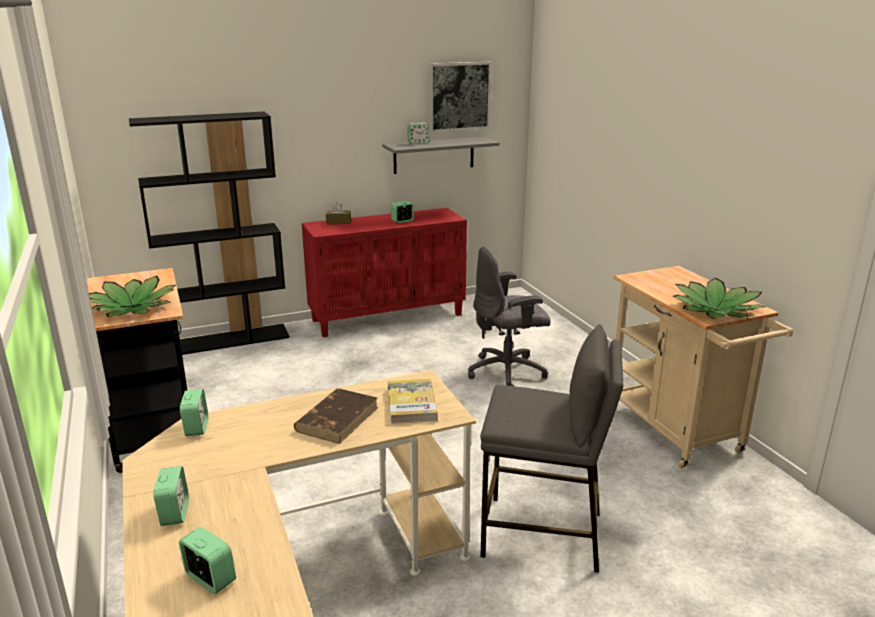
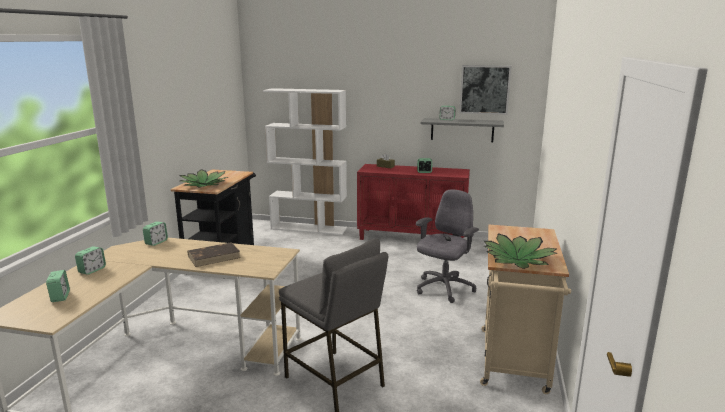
camera: 35 degrees right, 5 degrees down
(228, 340) = (309, 228): black bookcase -> white bookcase
(411, 404) = (258, 261): book -> none
(508, 372) = (444, 289): grey office chair -> grey office chair turned 105 degrees clockwise

